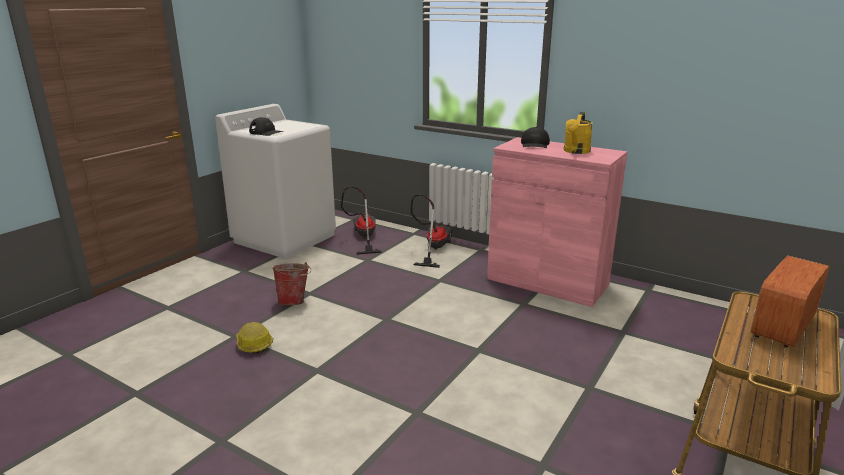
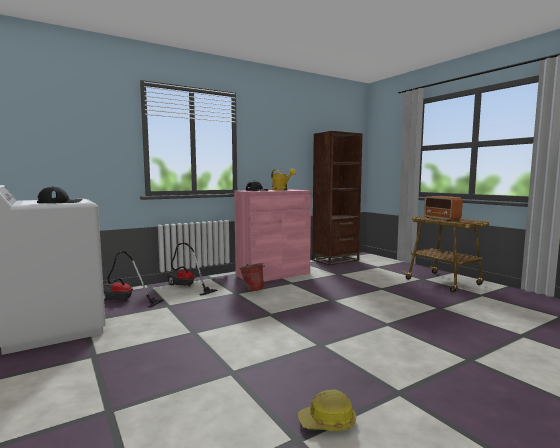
camera: 65 degrees left, 15 degrees down
(253, 344) = (257, 365): hard hat -> hard hat (328, 422)
(294, 301) = (199, 340): bucket -> bucket (252, 290)
(717, 313) = (335, 260): none -> brown bookcase

